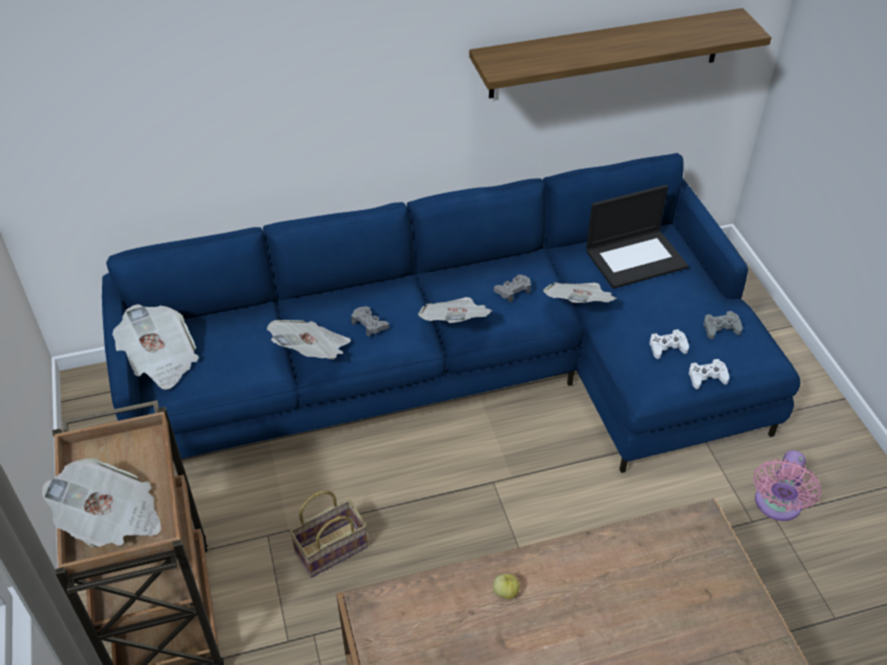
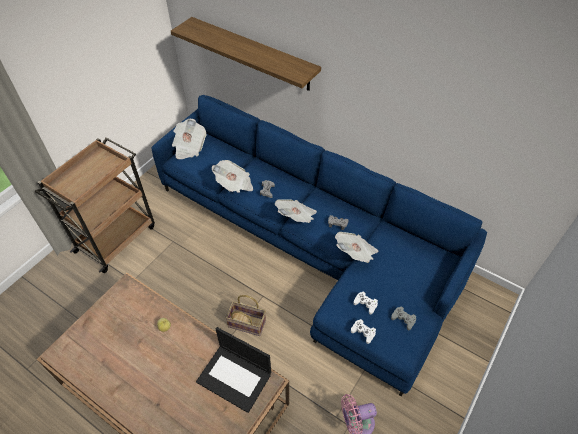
camera: 50 degrees right, 5 degrees up
(112, 520) = (75, 180): newspaper -> none
(332, 548) = (184, 265): basket -> basket (248, 323)
(606, 53) = (459, 137): shelf -> shelf (253, 54)
(636, 258) = (412, 255): laptop -> laptop (235, 377)

